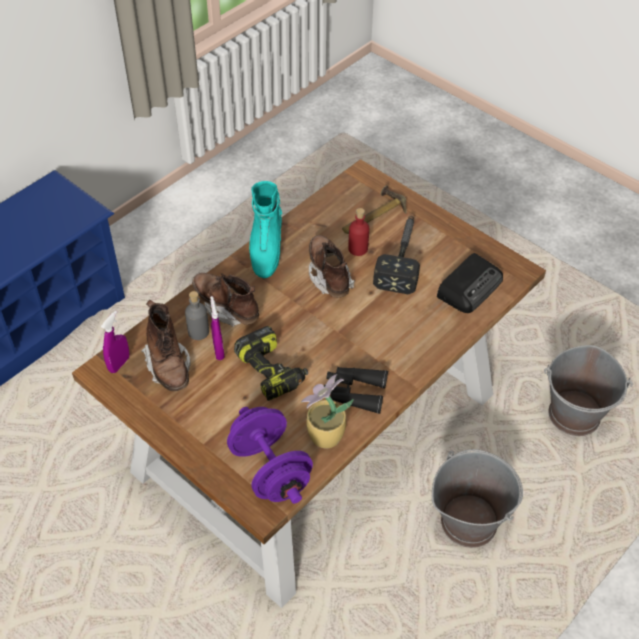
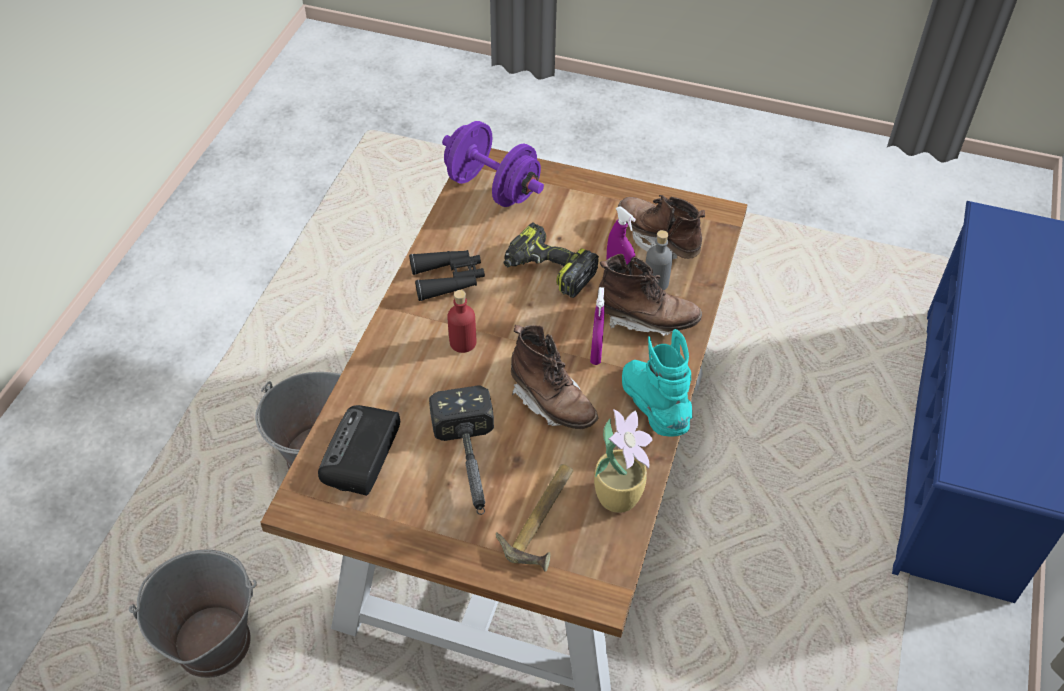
camera: 155 degrees right, 0 degrees up
(119, 364) = (708, 225): purple spray bottle -> purple spray bottle (596, 353)
(324, 437) = (457, 229): potted plant -> potted plant (619, 495)
(358, 249) = (536, 456): red bottle -> red bottle (462, 342)

